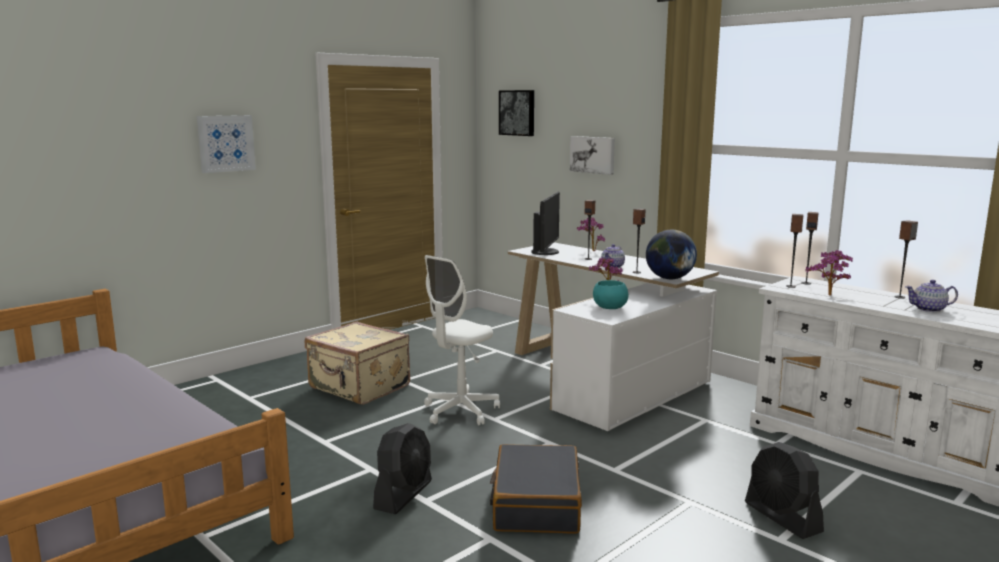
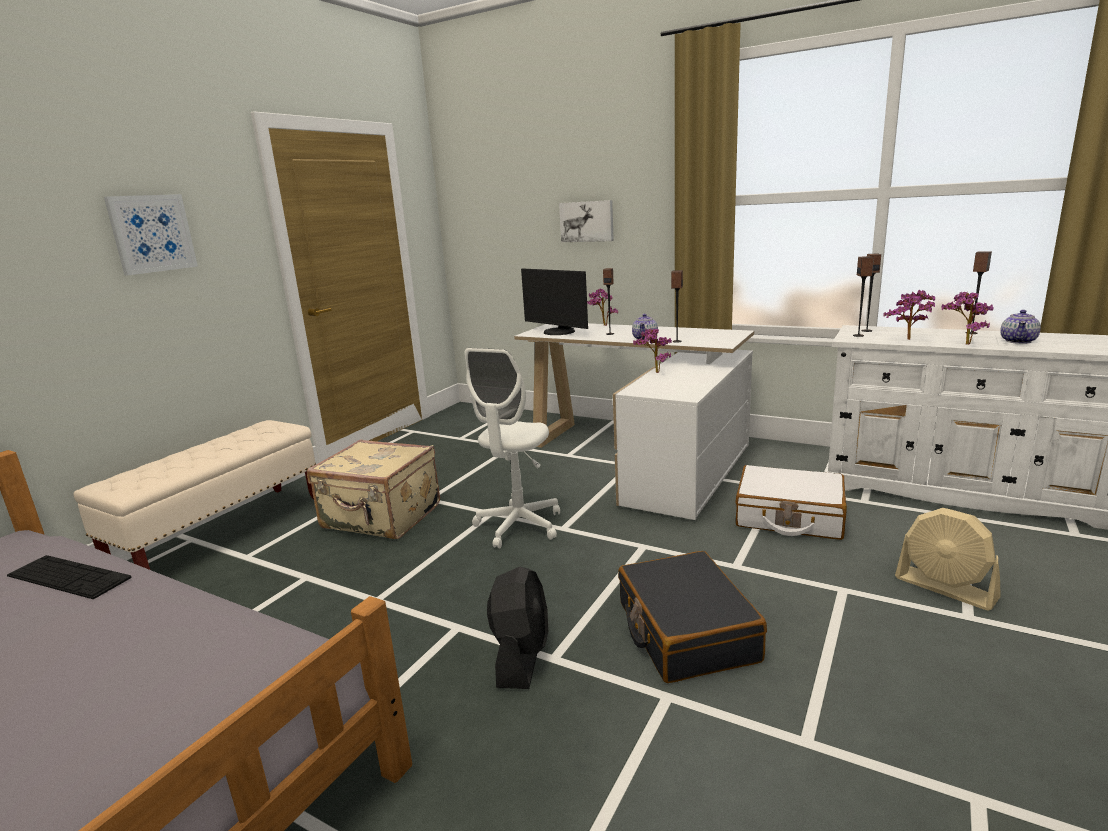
camera: 15 degrees left, 5 degrees up
(120, 376) = (68, 577): none -> keyboard
(239, 380) = (223, 534): none -> beige bench
(518, 112) = (489, 183): picture -> none
(546, 252) = (558, 332): monitor -> monitor turned 135 degrees clockwise
(609, 307) = (672, 383): turquoise bowl -> none
(669, 278) = (718, 343): globe -> none
(695, 443) = (789, 516): none -> white suitcase
(782, 517) = (945, 588): black fan -> beige fan
(873, 305) = (963, 343): none -> potted plant
(929, 309) = (1018, 341): teapot -> teapot turned 45 degrees counterclockwise

